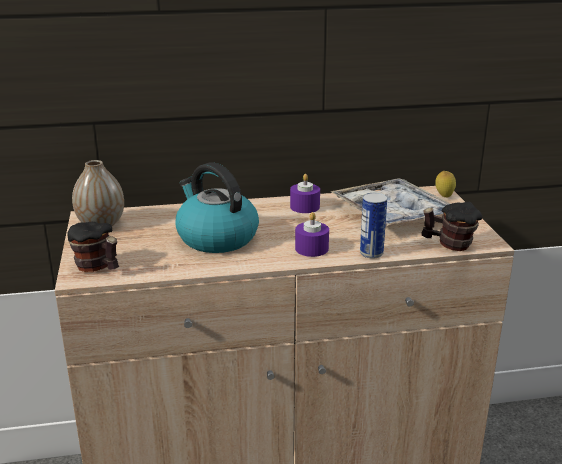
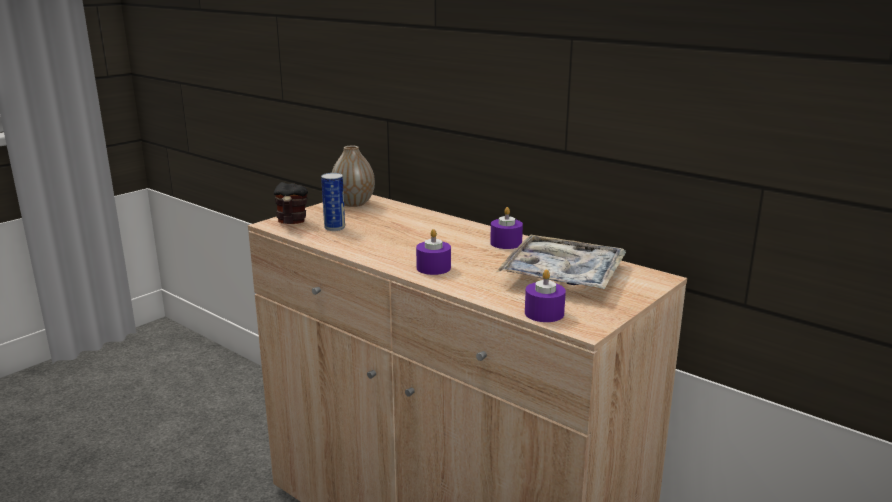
camera: 50 degrees right, 5 degrees down
(216, 237) = (394, 236): kettle -> none
(371, 253) = (465, 289): can -> can (334, 228)
(444, 196) = (651, 283): lemon -> none
(449, 245) = (544, 313): mug -> purple candle

